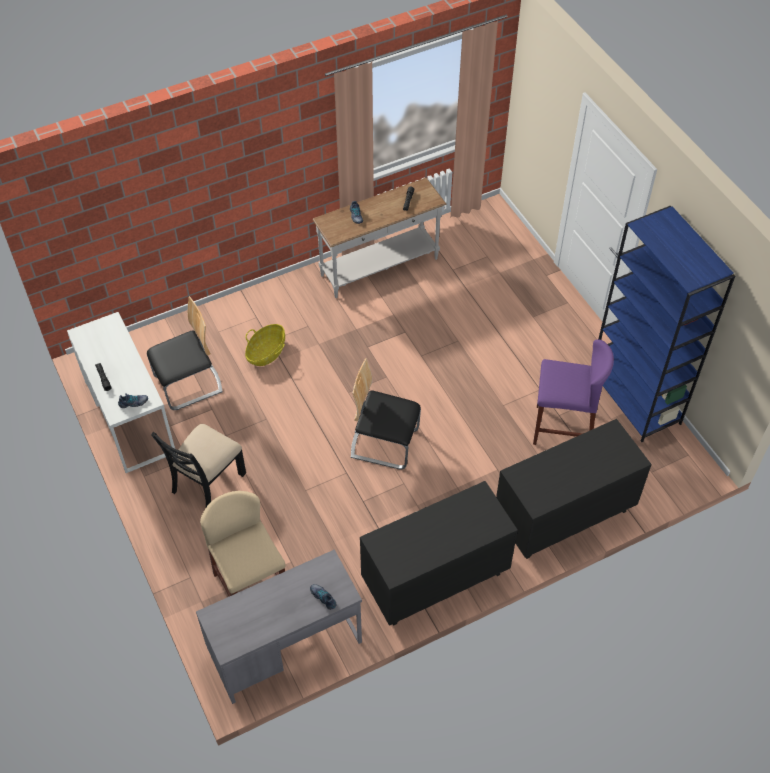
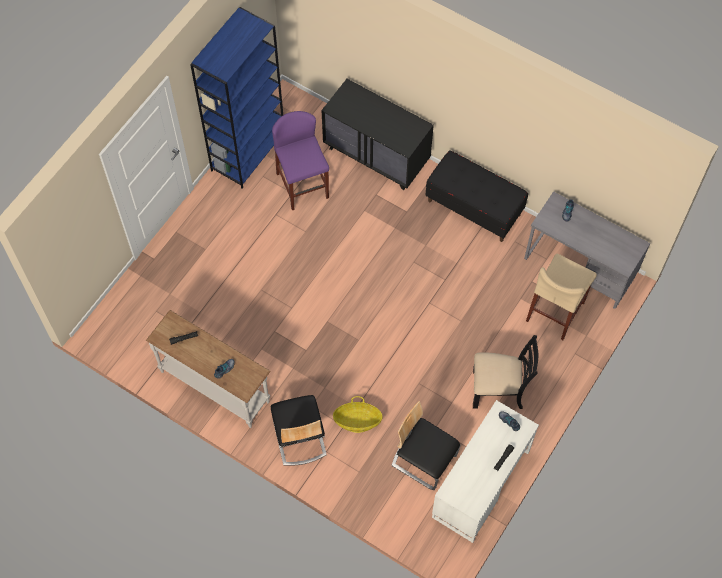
camera: 120 degrees left, 10 degrees up
(384, 443) = (388, 291): chair -> chair (299, 438)
(434, 580) = (474, 207): black dresser -> black bench

